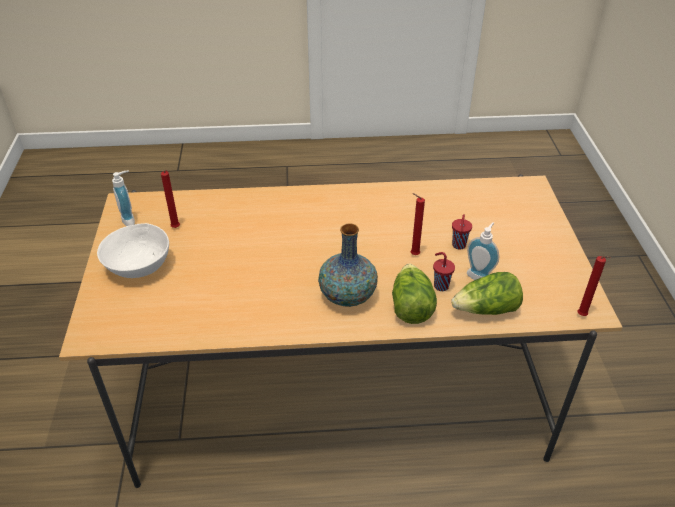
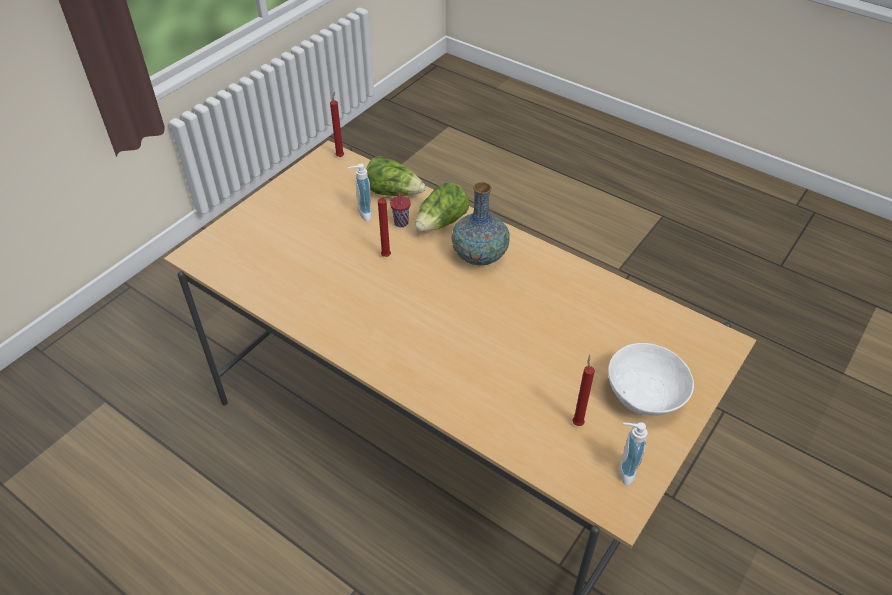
camera: 140 degrees left, 5 degrees up
(458, 246) = (342, 243): red cup -> none

